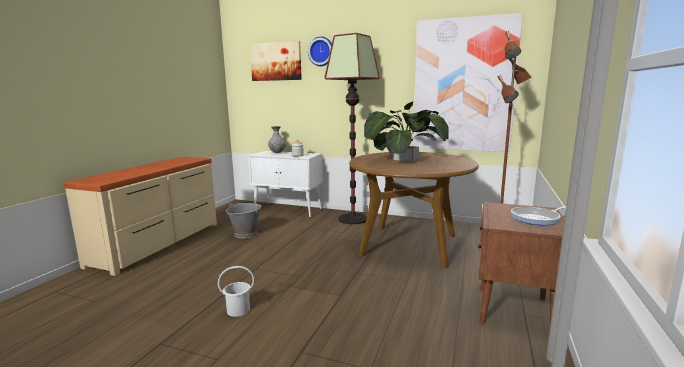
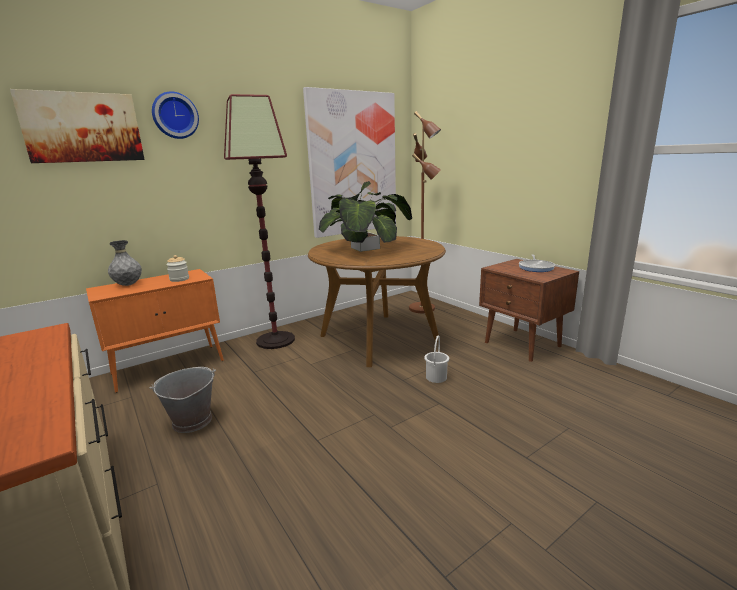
camera: 55 degrees left, 5 degrees up
(238, 310) = (413, 480): white bucket -> white bucket (436, 377)
(288, 210) = (169, 367): white cabinet -> orange cabinet

